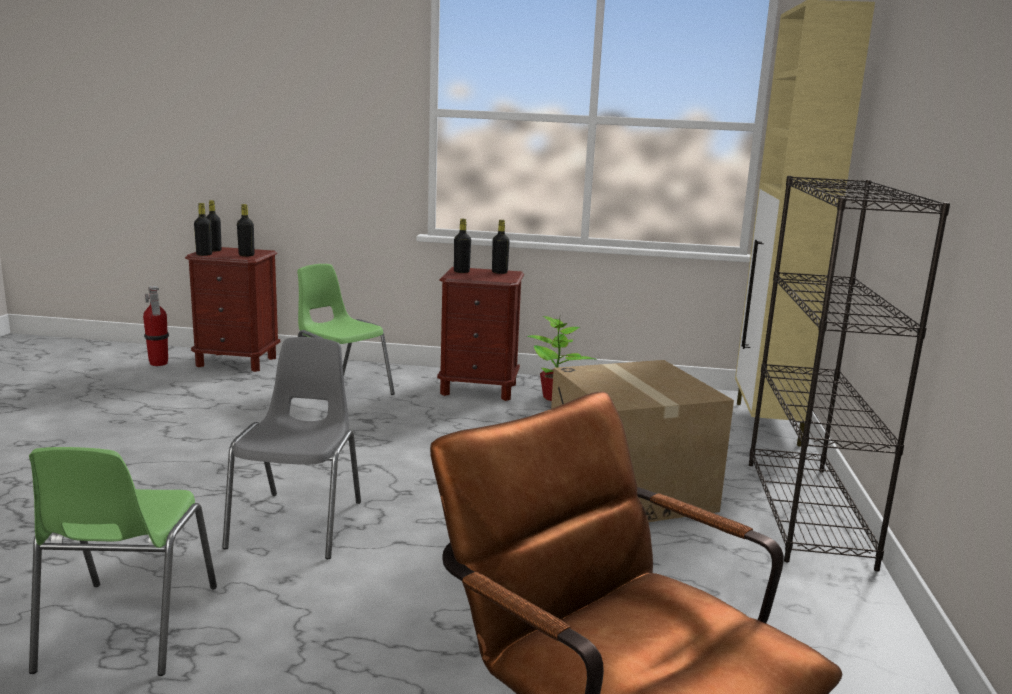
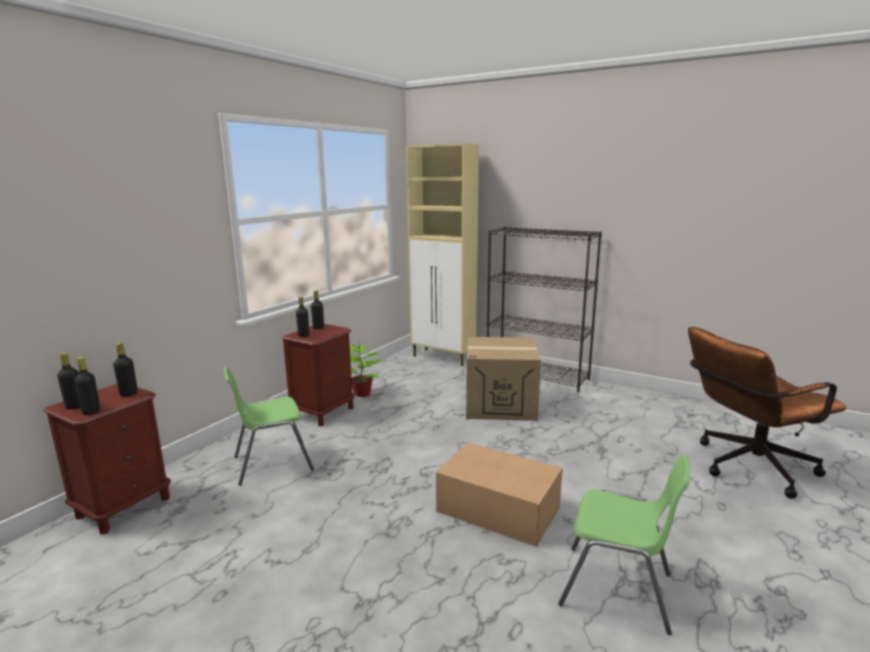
camera: 65 degrees left, 0 degrees up
(158, 364) = (56, 561): fire extinguisher -> none
(299, 523) = (497, 508): grey chair -> cardboard box

